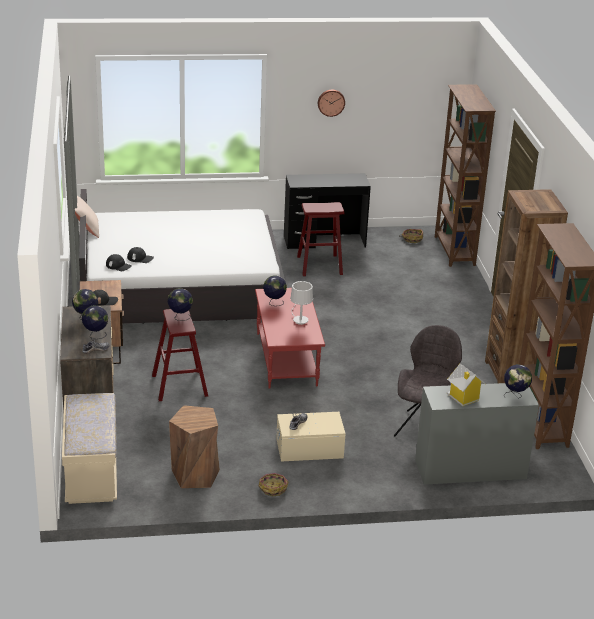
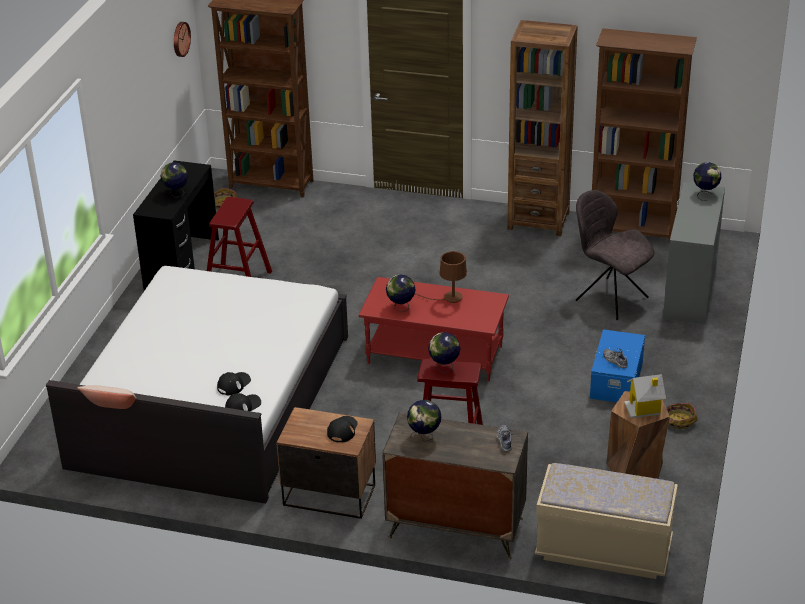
camera: 65 degrees left, 5 degrees up
(95, 335) = (470, 435): globe -> globe (176, 194)
(299, 319) = (447, 299): white table lamp -> brown table lamp
(309, 448) = (615, 380): beige storage box -> blue storage box
(331, 102) = (126, 99): wall clock -> wall clock (180, 39)
(463, 398) = (699, 222): toy house -> toy house (644, 408)

